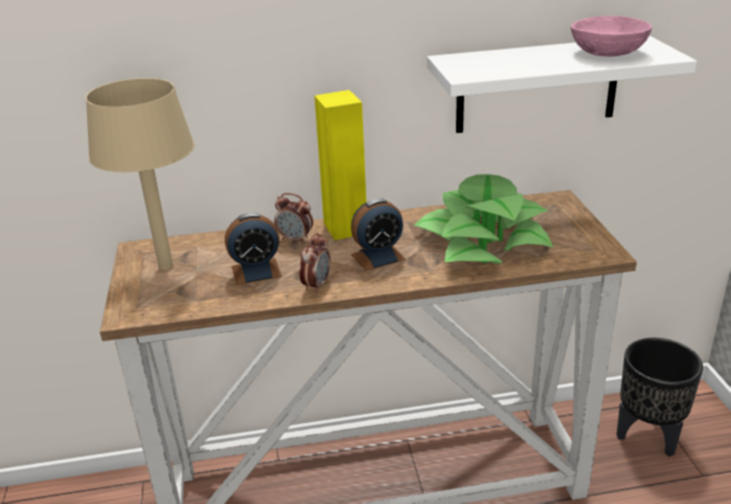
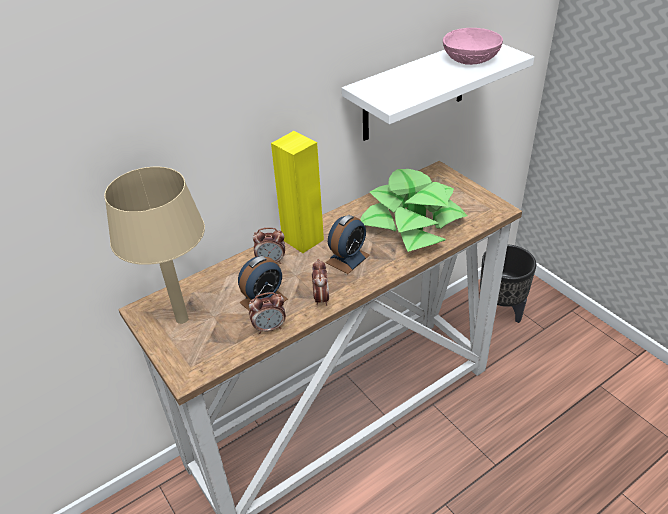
camera: 25 degrees left, 10 degrees up
(240, 296) = (269, 328): none -> alarm clock

